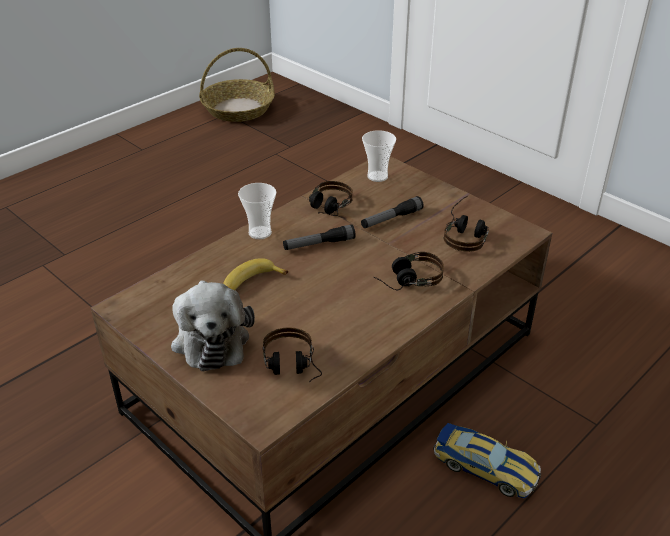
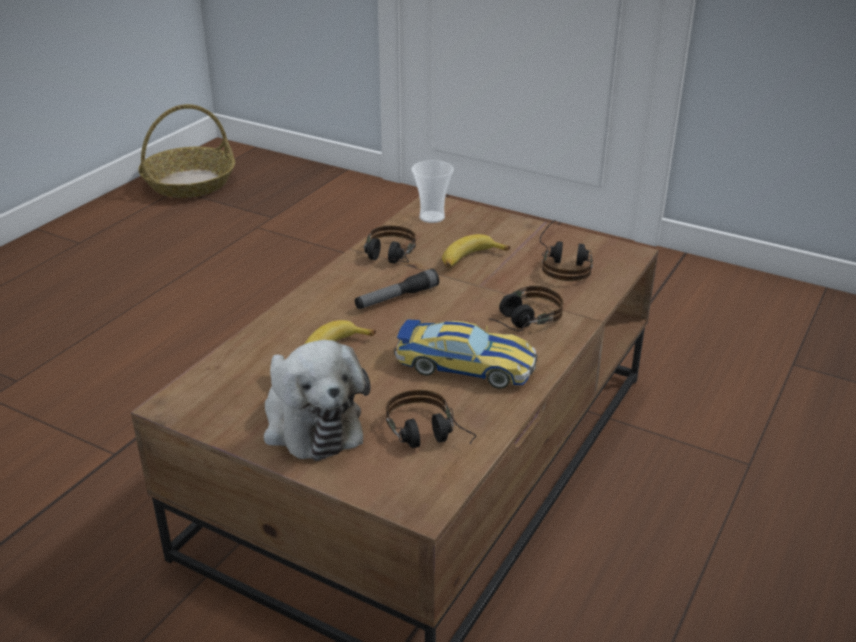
camera: 15 degrees left, 5 degrees down
(260, 233) = (317, 295): cup -> none
(391, 219) = (470, 259): flashlight -> banana
(485, 467) = (647, 534): toy car -> toy car (465, 365)

